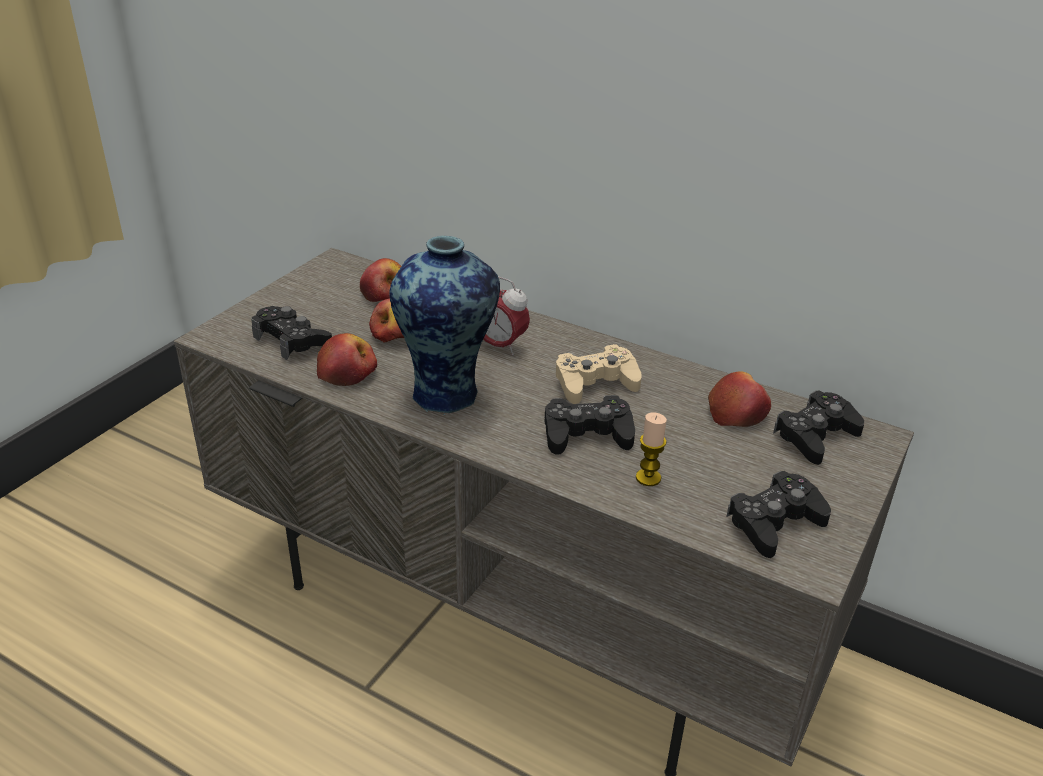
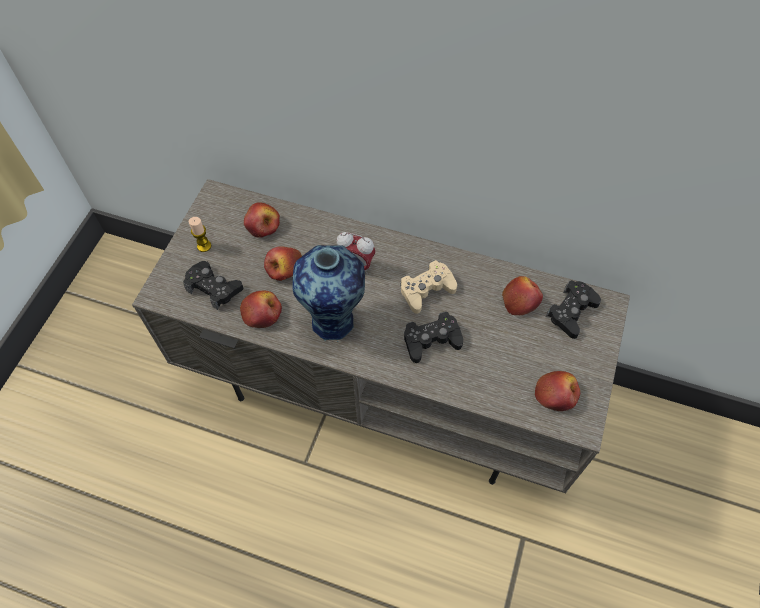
camera: 10 degrees left, 25 degrees up
(648, 478) = (476, 372): candle -> candle (204, 246)
(774, 522) = (556, 394): black game controller -> apple

